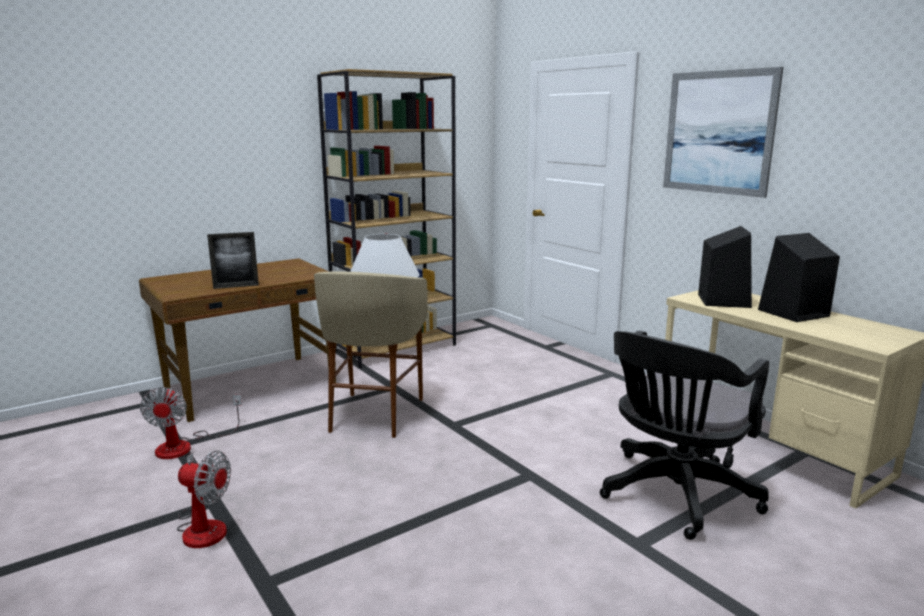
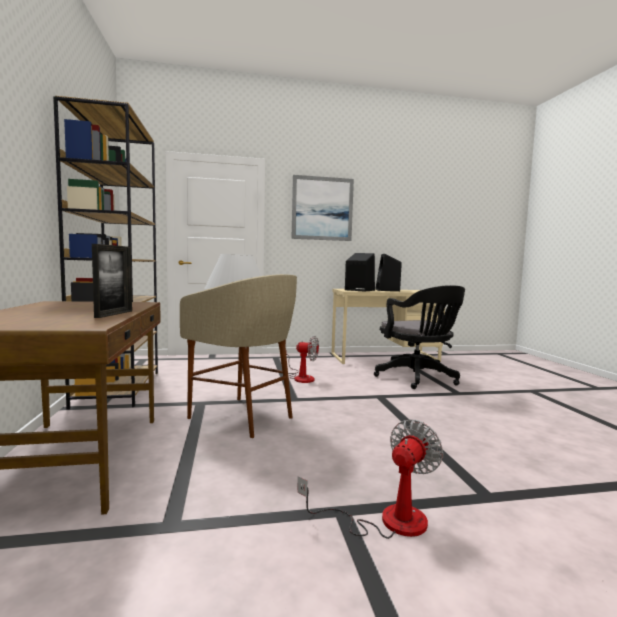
camera: 65 degrees left, 10 degrees down
(185, 446) = (180, 520): fan -> fan (301, 377)

